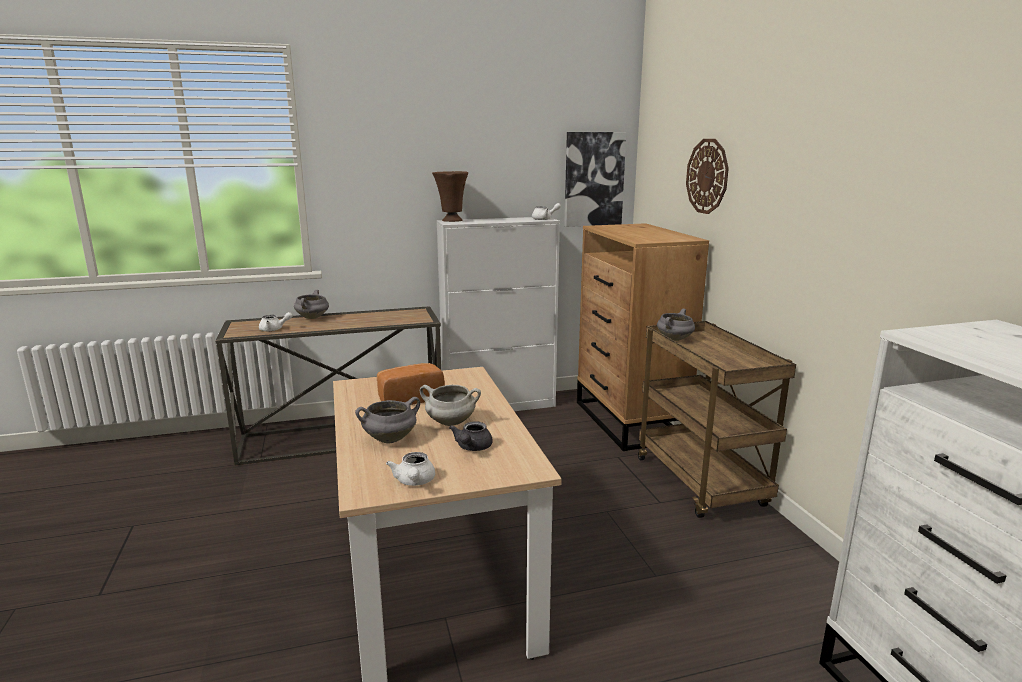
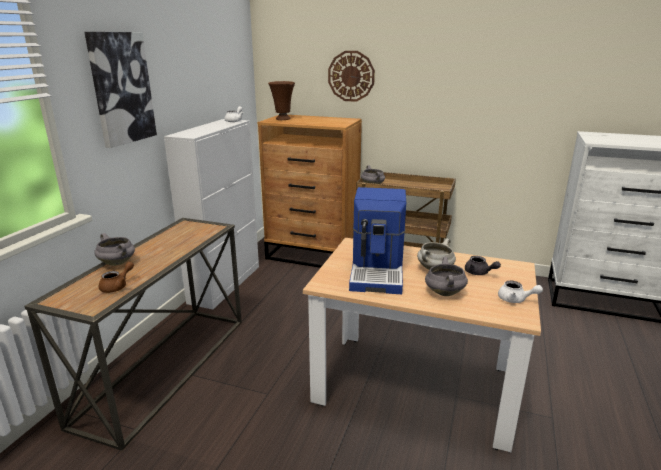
camera: 55 degrees left, 5 degrees up
(274, 329) = (117, 286): white teapot -> brown teapot
(409, 398) = (378, 271): bread -> coffee machine
(451, 221) = (181, 134): brown vase -> brown vase (283, 119)
(593, 179) = (238, 84): picture -> picture (121, 88)

